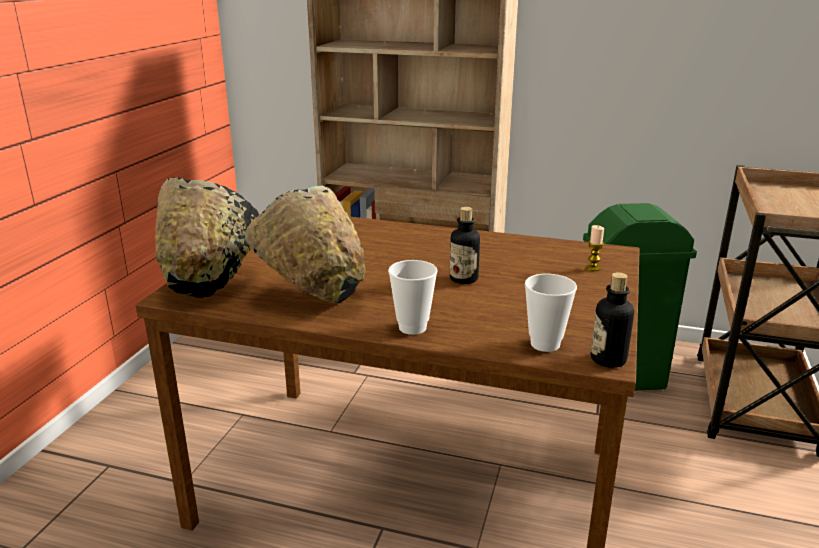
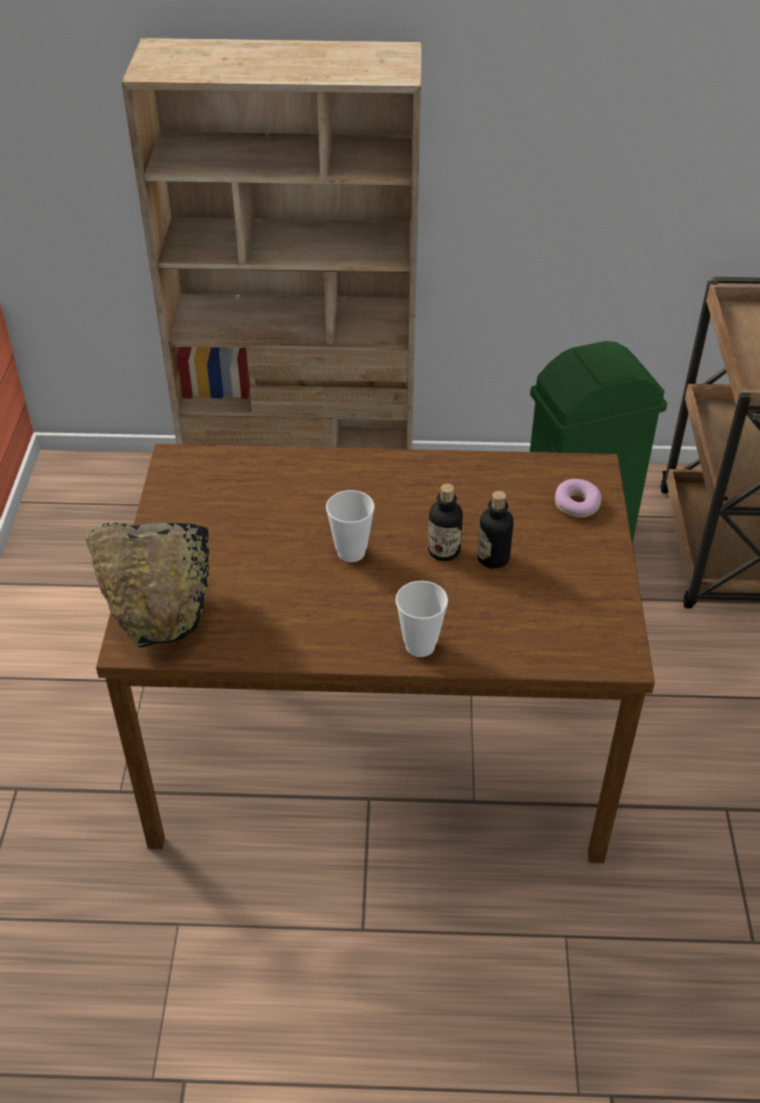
camera: 15 degrees left, 20 degrees up
(312, 295) = (289, 612): black bowl -> none
(545, 344) = (559, 645): cup -> cup (351, 552)
(593, 268) = (576, 504): candle -> donut
(608, 359) = (623, 655): bottle -> bottle (493, 558)

